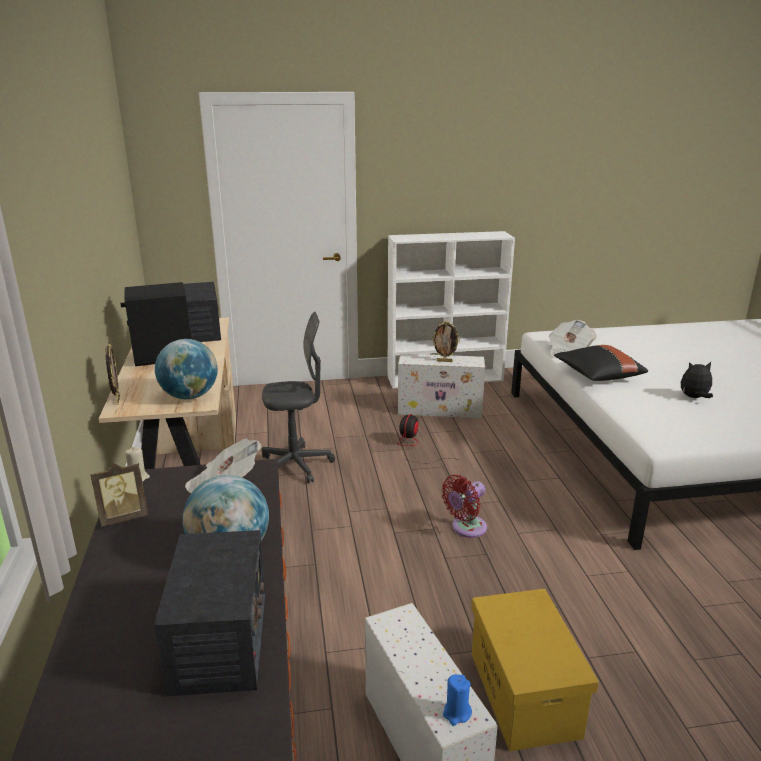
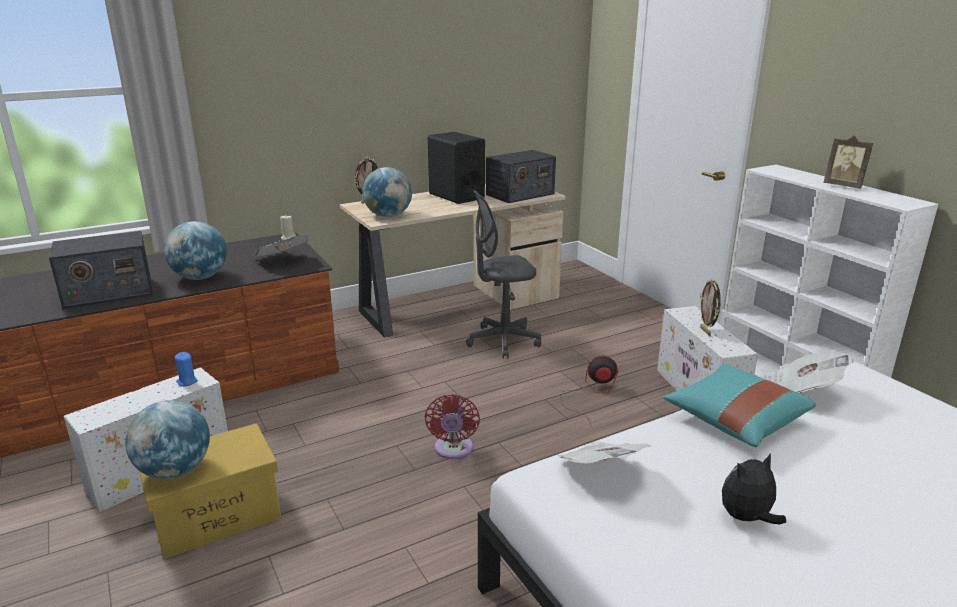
camera: 70 degrees right, 0 degrees up
(123, 517) = (238, 245): picture frame -> picture frame (844, 186)
(296, 465) = (503, 341): grey office chair -> grey office chair turned 105 degrees clockwise
(456, 713) = (93, 416): blue candle -> blue candle (187, 382)
(466, 528) = (453, 450): red fan -> red fan turned 120 degrees counterclockwise
(549, 659) = (174, 470): none -> globe
(597, 375) = (735, 420): black pillow -> turquoise pillow
(650, 422) = (601, 471): none -> newspaper
(694, 398) = (747, 518): plush toy -> plush toy turned 90 degrees counterclockwise

